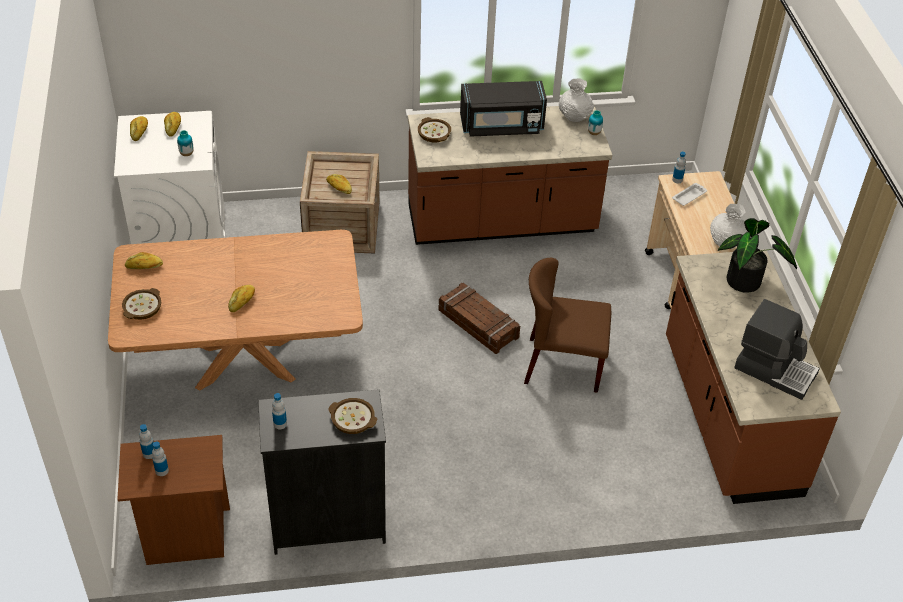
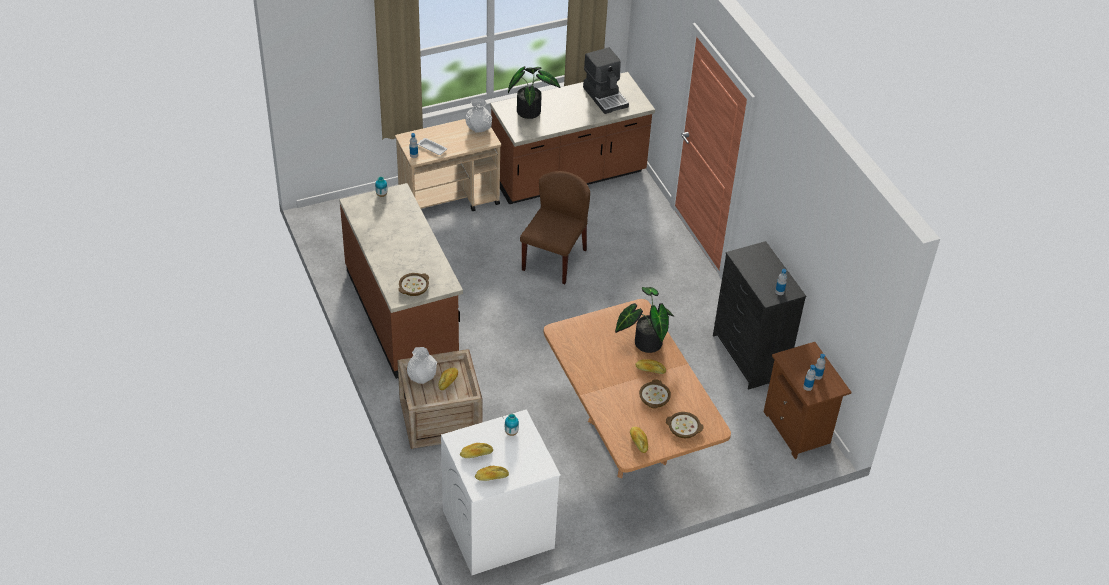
camera: 105 degrees left, 0 degrees up
(287, 307) = (644, 342): none -> potted plant
(353, 419) = (757, 258): bowl -> bowl (654, 397)
(477, 324) = (530, 310): crate -> none
(501, 126) = (389, 248): black microwave -> none
(562, 365) = (554, 259): brown chair -> brown chair turned 150 degrees counterclockwise
(575, 117) = (362, 207): white vase -> white vase (422, 376)
(775, 370) = (605, 96): coffee machine -> coffee machine turned 135 degrees clockwise

